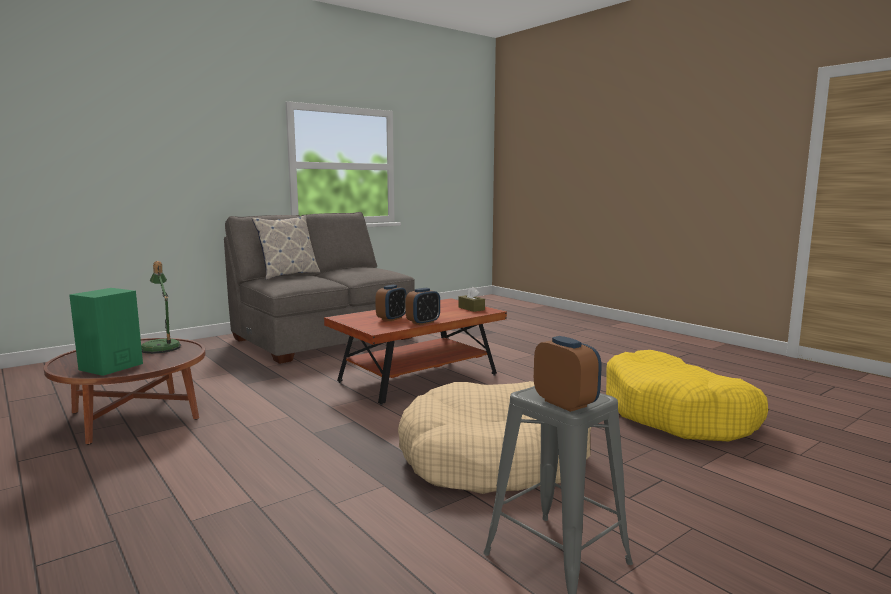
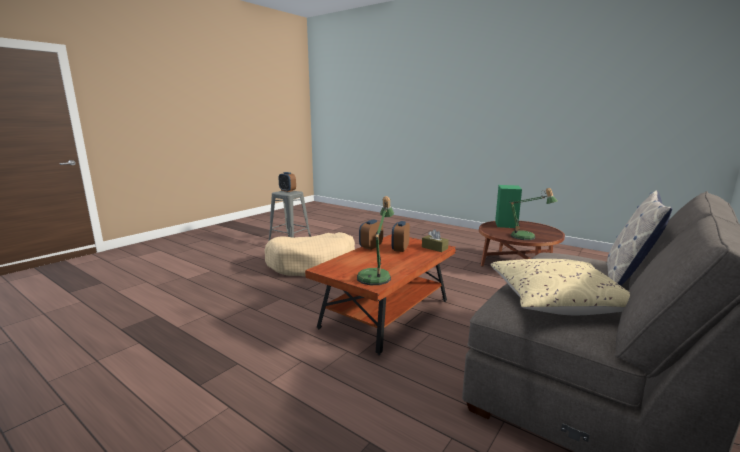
camera: 165 degrees right, 5 degrees up
(361, 271) = (557, 301): none -> beige pillow
(442, 304) = (376, 276): none -> table lamp
(471, 308) = (341, 270): brown tissue box -> brown tissue box (434, 248)
(677, 415) = (184, 301): yellow dog bed -> none

